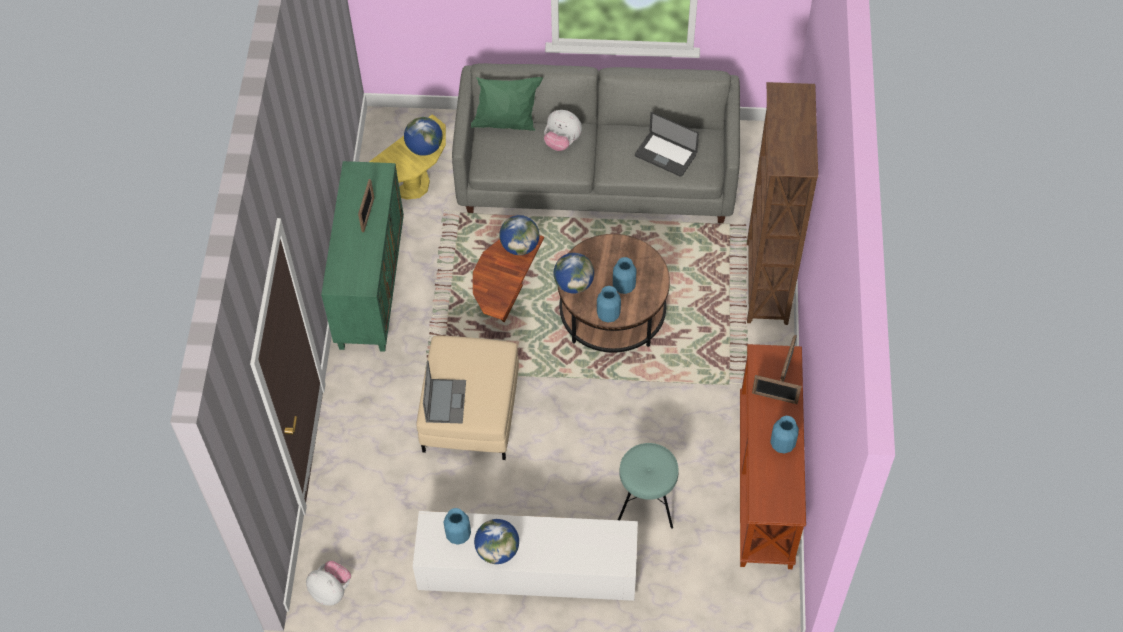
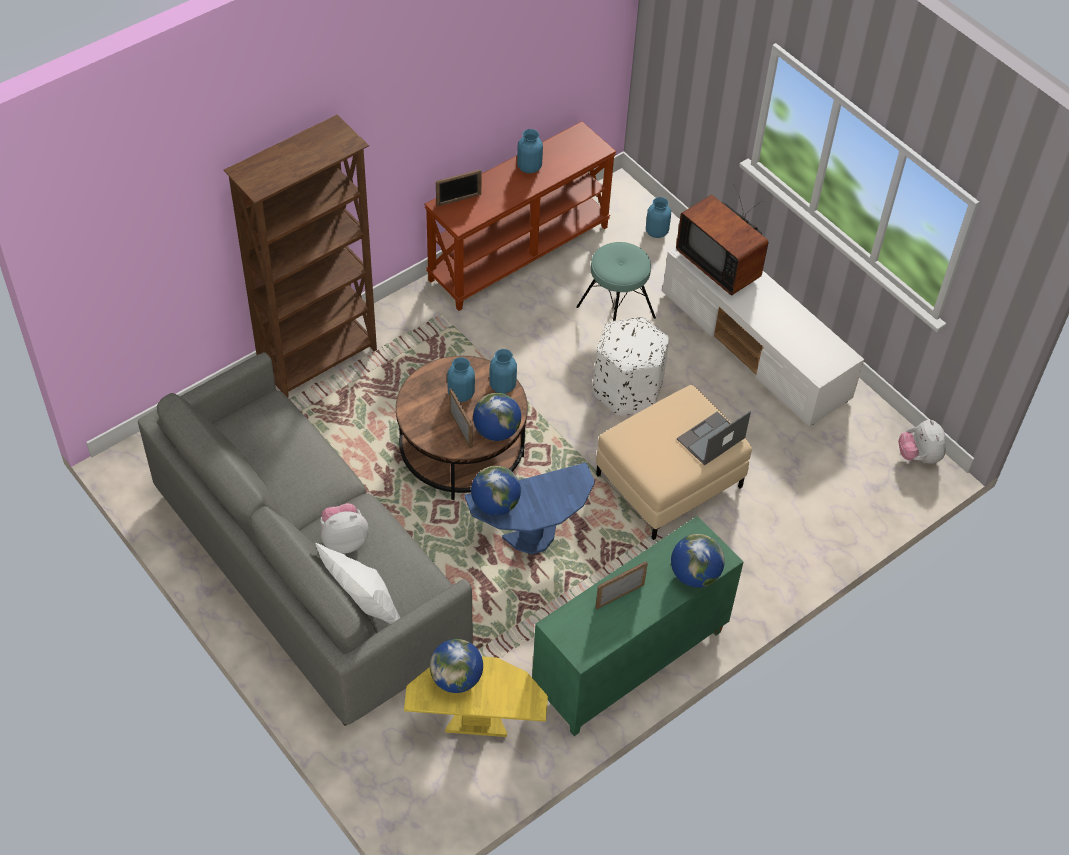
camera: 135 degrees left, 5 degrees down
(458, 534) = (807, 349): blue vase -> blue vase (656, 231)
(497, 550) = (789, 316): globe -> globe (694, 575)
(506, 123) = (364, 608): green pillow -> white pillow
(506, 301) = (532, 538): brown side table -> blue side table
(562, 142) = (344, 540): plush toy -> plush toy turned 90 degrees counterclockwise
(568, 449) = (628, 390): none -> white ottoman
(591, 549) = (721, 263): none -> television
(665, 155) = (282, 444): laptop -> none
(774, 398) = (492, 193): picture frame -> picture frame (461, 429)

